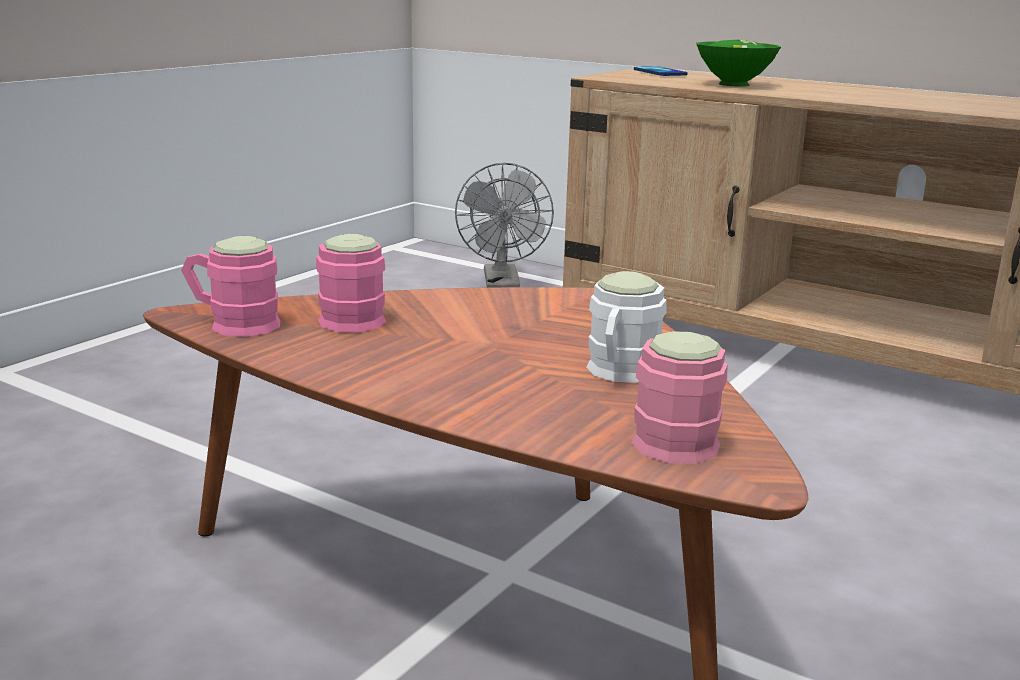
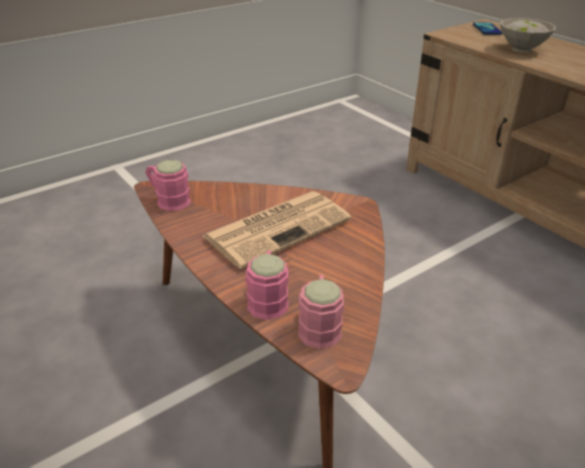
camera: 20 degrees right, 15 degrees up
(349, 316) = (224, 203): pink mug -> pink mug (268, 299)
(479, 334) = (279, 227): none -> newspaper
(503, 284) = (387, 137): grey fan -> none
(620, 373) = (328, 272): white mug -> none
(735, 84) = (522, 49): green bowl -> white bowl

